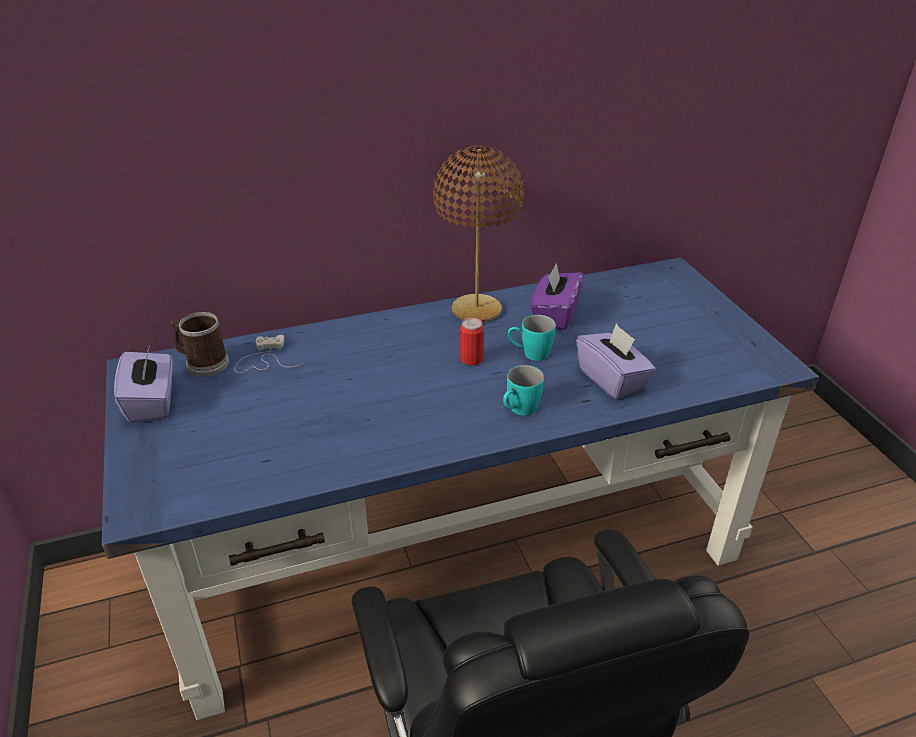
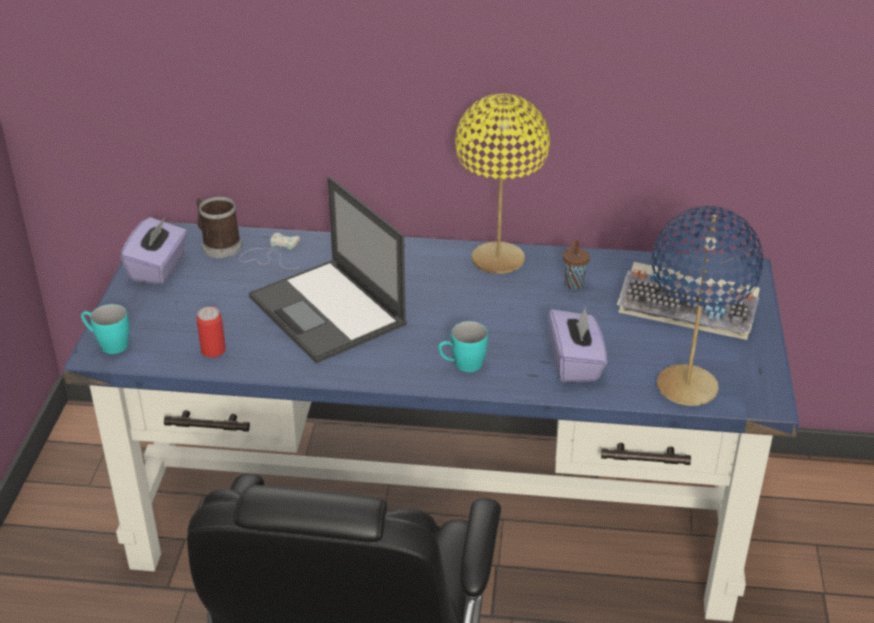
camera: 25 degrees right, 0 degrees up
(358, 396) = (329, 311): none -> laptop
(471, 359) = (455, 306): can -> can (213, 350)
(476, 309) = (498, 259): brown table lamp -> yellow table lamp
(530, 354) = (515, 316): turquoise mug -> turquoise mug (108, 344)
(555, 314) = (573, 285): purple tissue box -> brown cup
(660, 310) = (689, 310): none -> keyboard
(715, 373) = (688, 387): none -> blue table lamp

